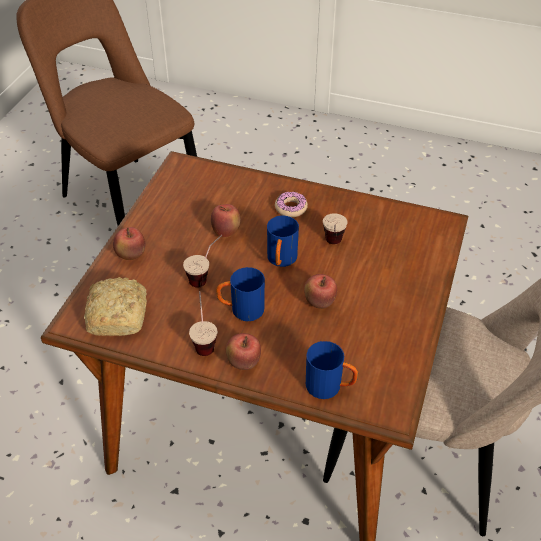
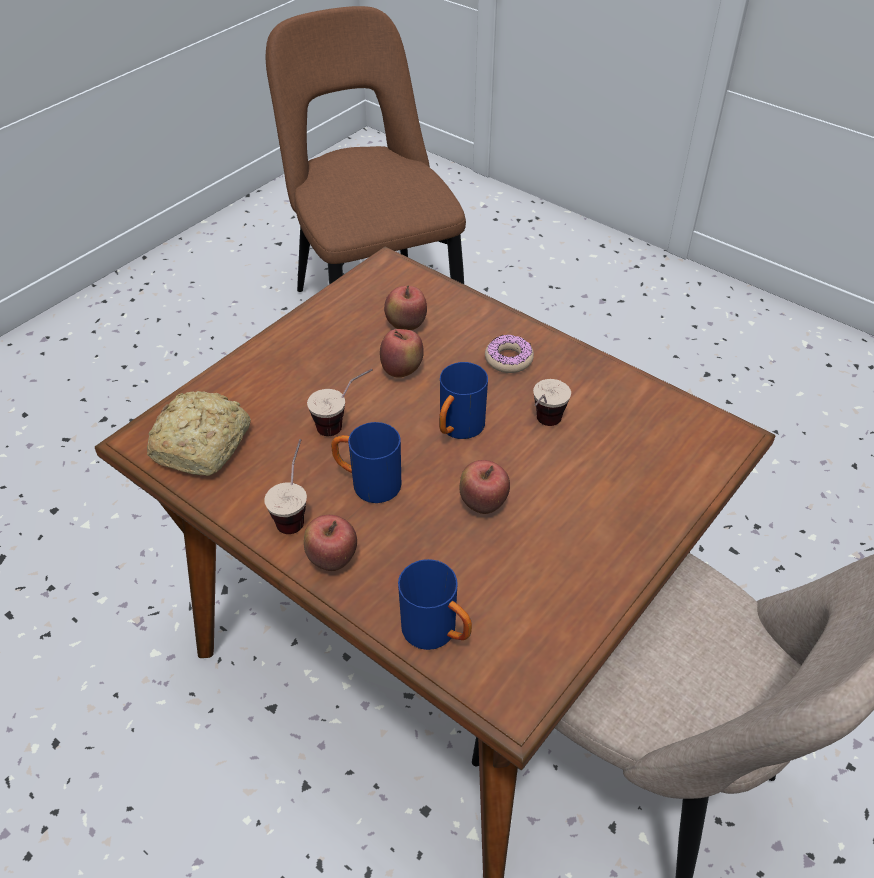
camera: 20 degrees right, 0 degrees up
(131, 256) = (261, 371): apple -> apple (406, 326)

